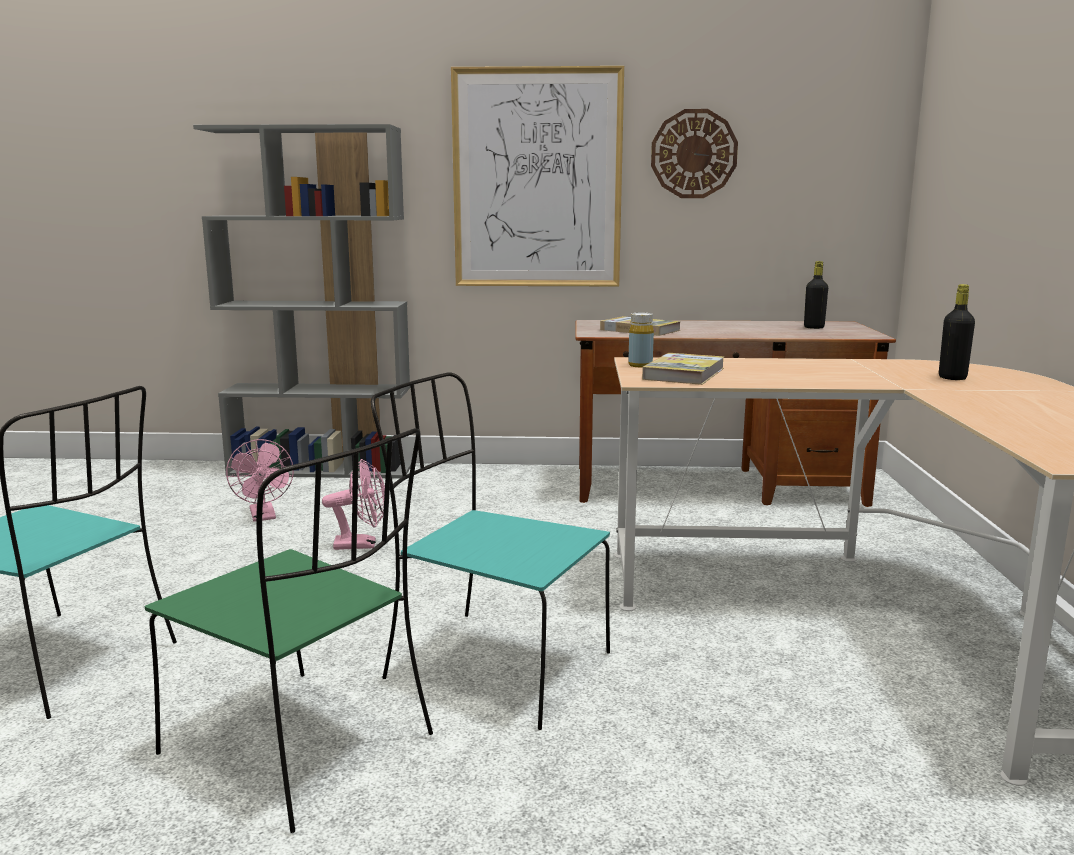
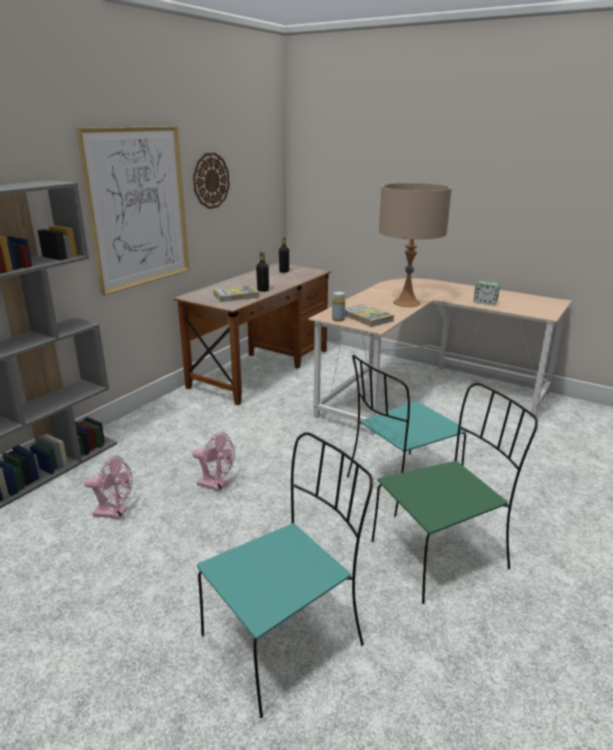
camera: 60 degrees left, 10 degrees up
(362, 544) = (216, 485): pink fan -> pink fan turned 90 degrees clockwise
(830, 380) = (406, 303): none -> beige table lamp
(952, 378) = (421, 289): black bottle -> black bottle (263, 290)
(999, 416) = (485, 303): none -> alarm clock

